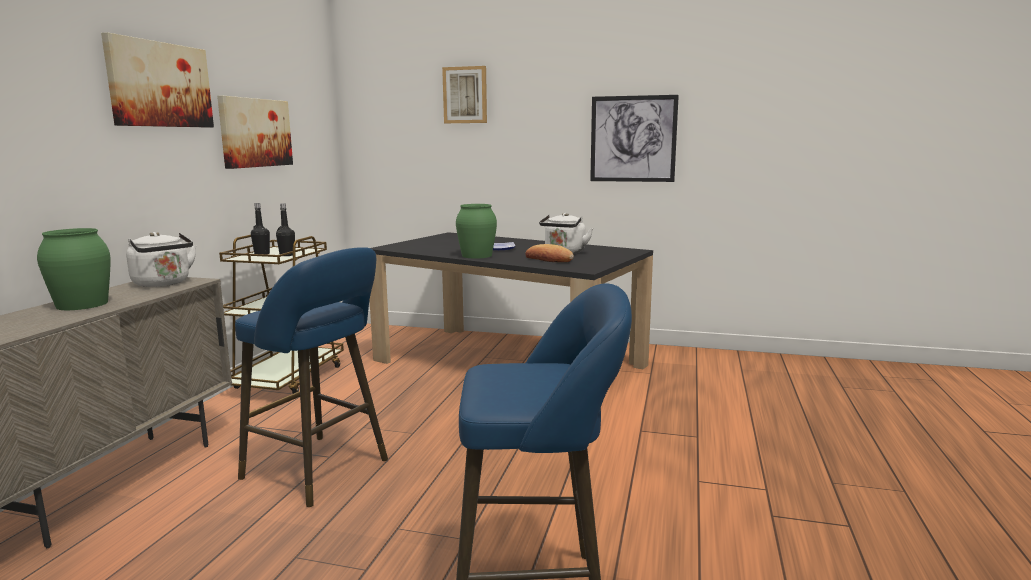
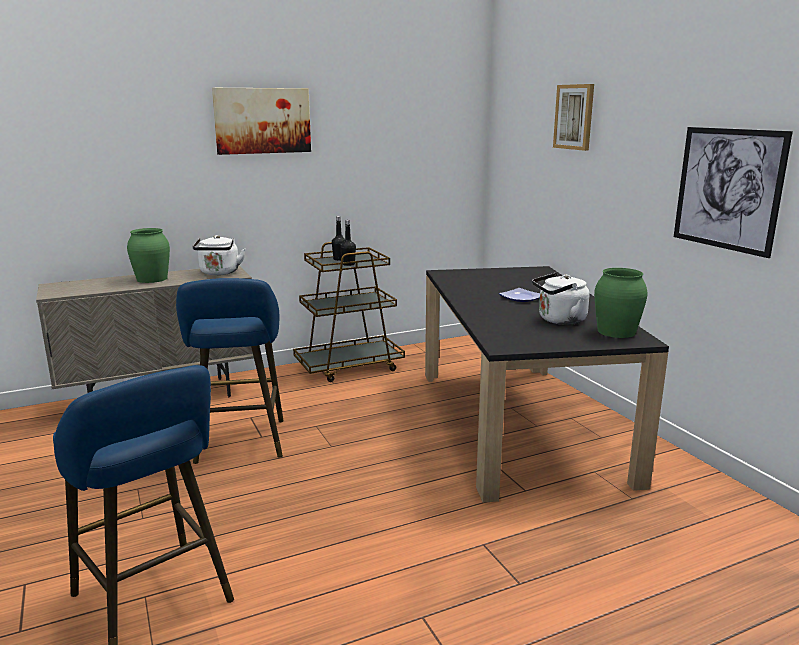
camera: 50 degrees right, 5 degrees up
(255, 133) = (365, 153): picture -> none
(476, 255) = (474, 301): green vase -> green vase (616, 331)
(549, 259) = (515, 324): bread -> none

